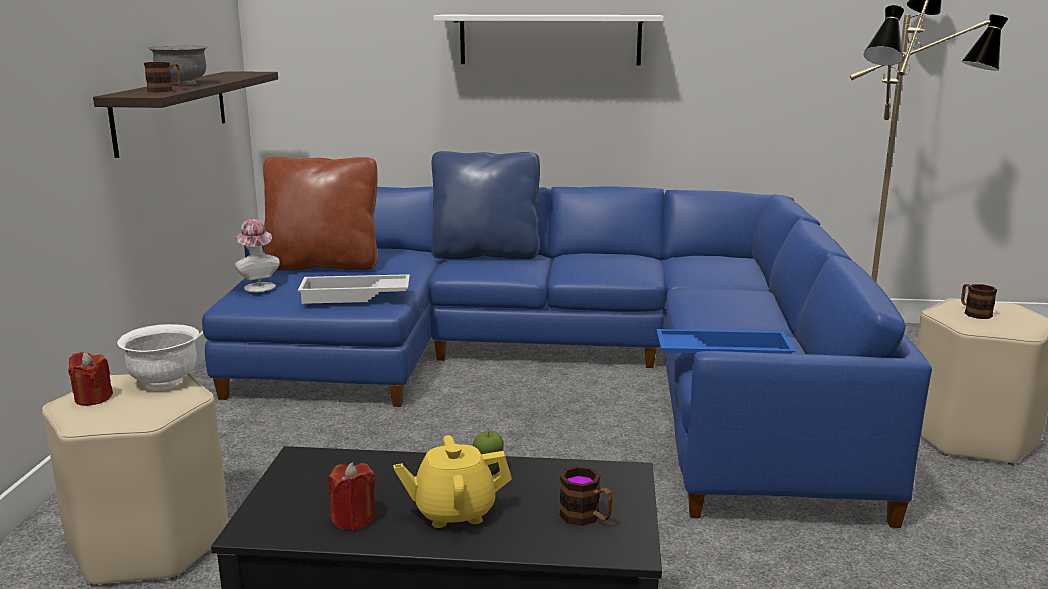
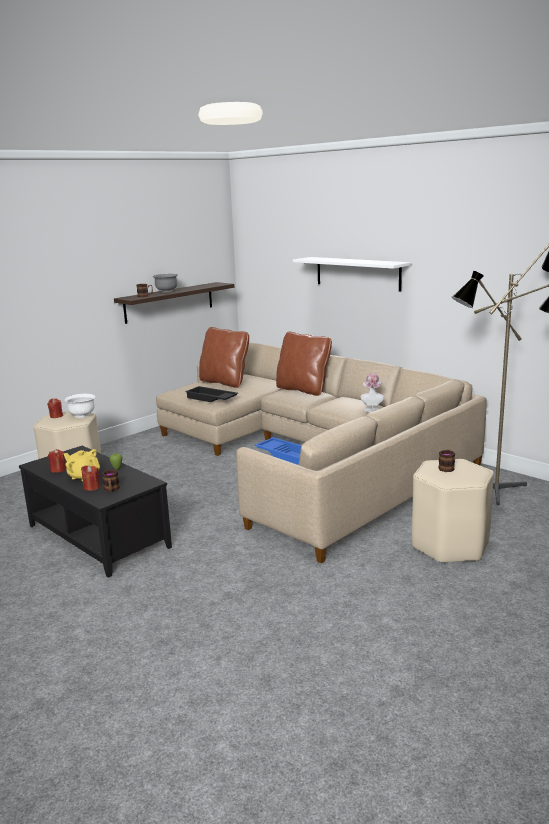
camera: 40 degrees right, 0 degrees up
(258, 286) = (186, 387): hat -> hat (372, 409)
(354, 296) = (211, 399): white tray -> black tray
(485, 254) = (303, 390): blue pillow -> brown pillow
(530, 529) = (92, 487): none -> red candle
(562, 367) = (312, 457): blue sofa -> beige sofa

